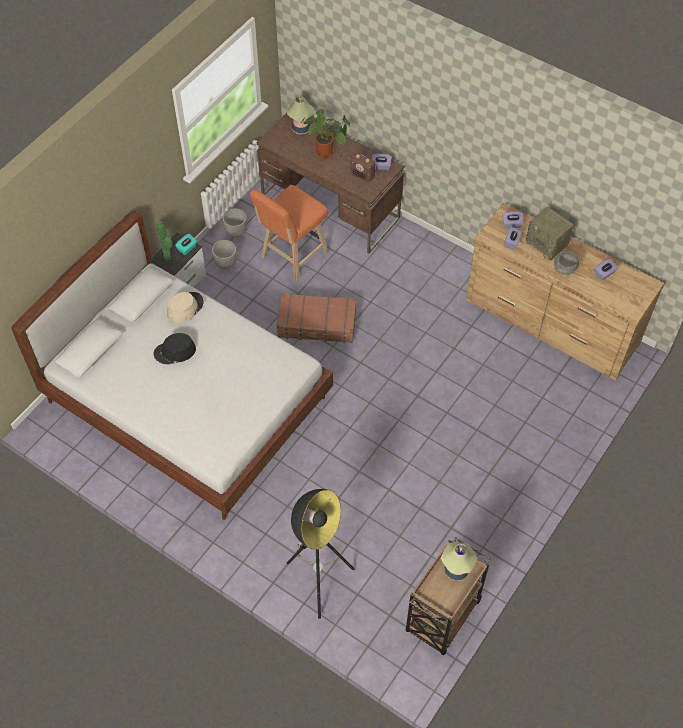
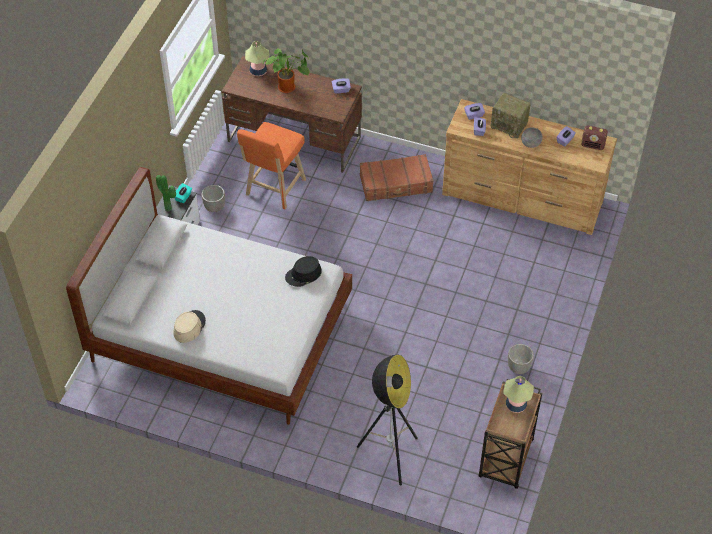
camera: 15 degrees left, 5 degrees down
(175, 352) = (208, 284): black hat -> black hat (303, 274)
(185, 308) = (204, 246): beige hat -> beige hat (189, 327)
(236, 232) = (215, 179): planter -> planter (518, 368)
(317, 324) = (316, 242): brown suitcase -> brown suitcase (396, 184)
(362, 175) = (327, 101): radio -> radio (593, 145)

